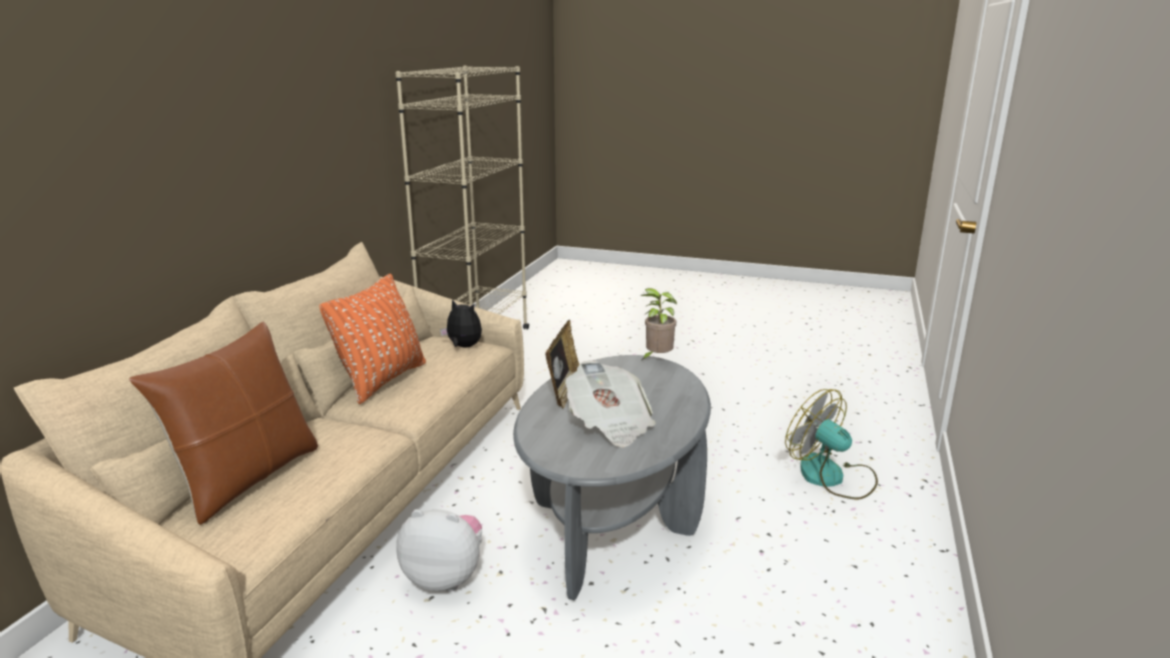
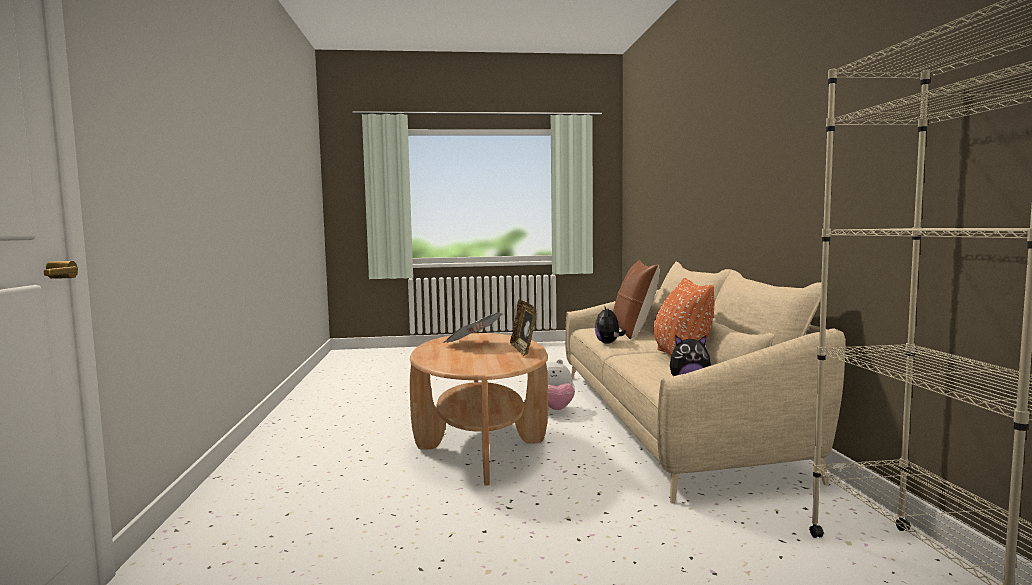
camera: 155 degrees right, 15 degrees down
(358, 452) = (609, 343): none -> plush toy
(613, 519) = (480, 445): grey coffee table -> brown coffee table
(657, 358) = (474, 373): potted plant -> none
(831, 477) = (288, 510): fan -> none

